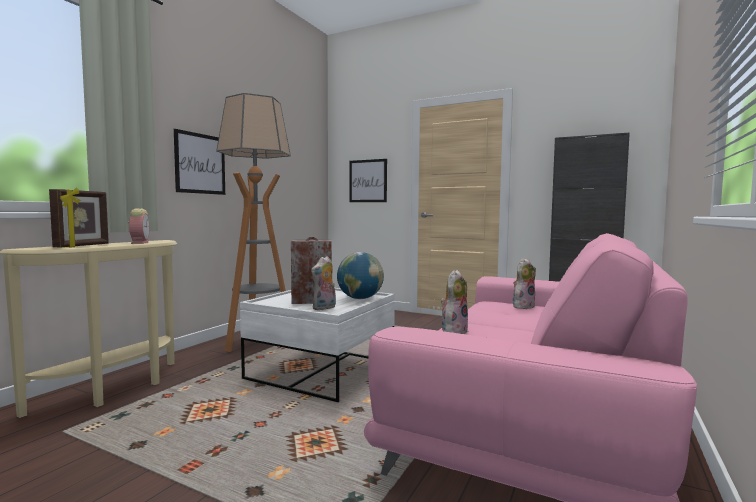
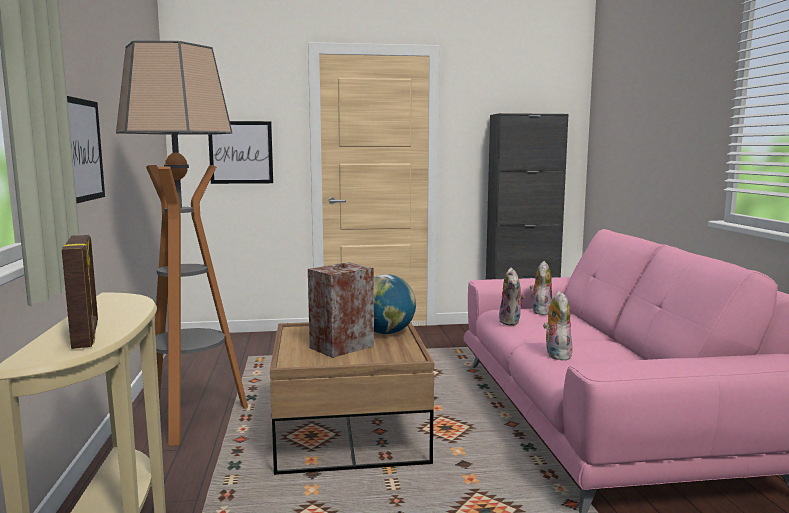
camera: 35 degrees left, 5 degrees up
(139, 243) = (121, 309): alarm clock -> none
(322, 371) = (350, 434): white coffee table -> brown coffee table
(324, 308) = (385, 355): plush toy -> plush toy (511, 322)

